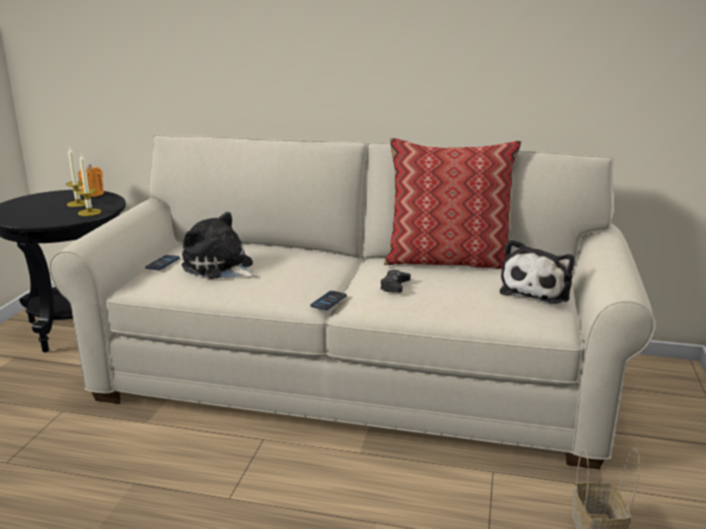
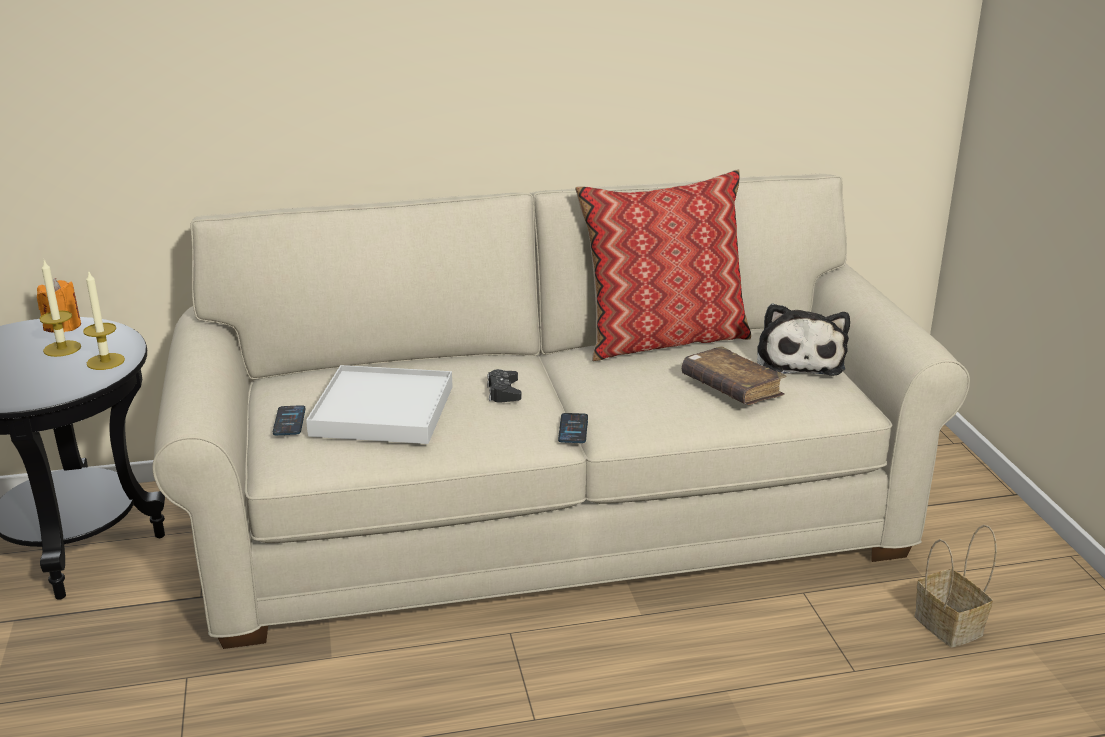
camera: 25 degrees left, 5 degrees up
(220, 267) = (383, 411): plush toy -> white tray
(394, 286) = (638, 390): black game controller -> black game controller (503, 392)
(464, 297) = (731, 388): none -> brown book

